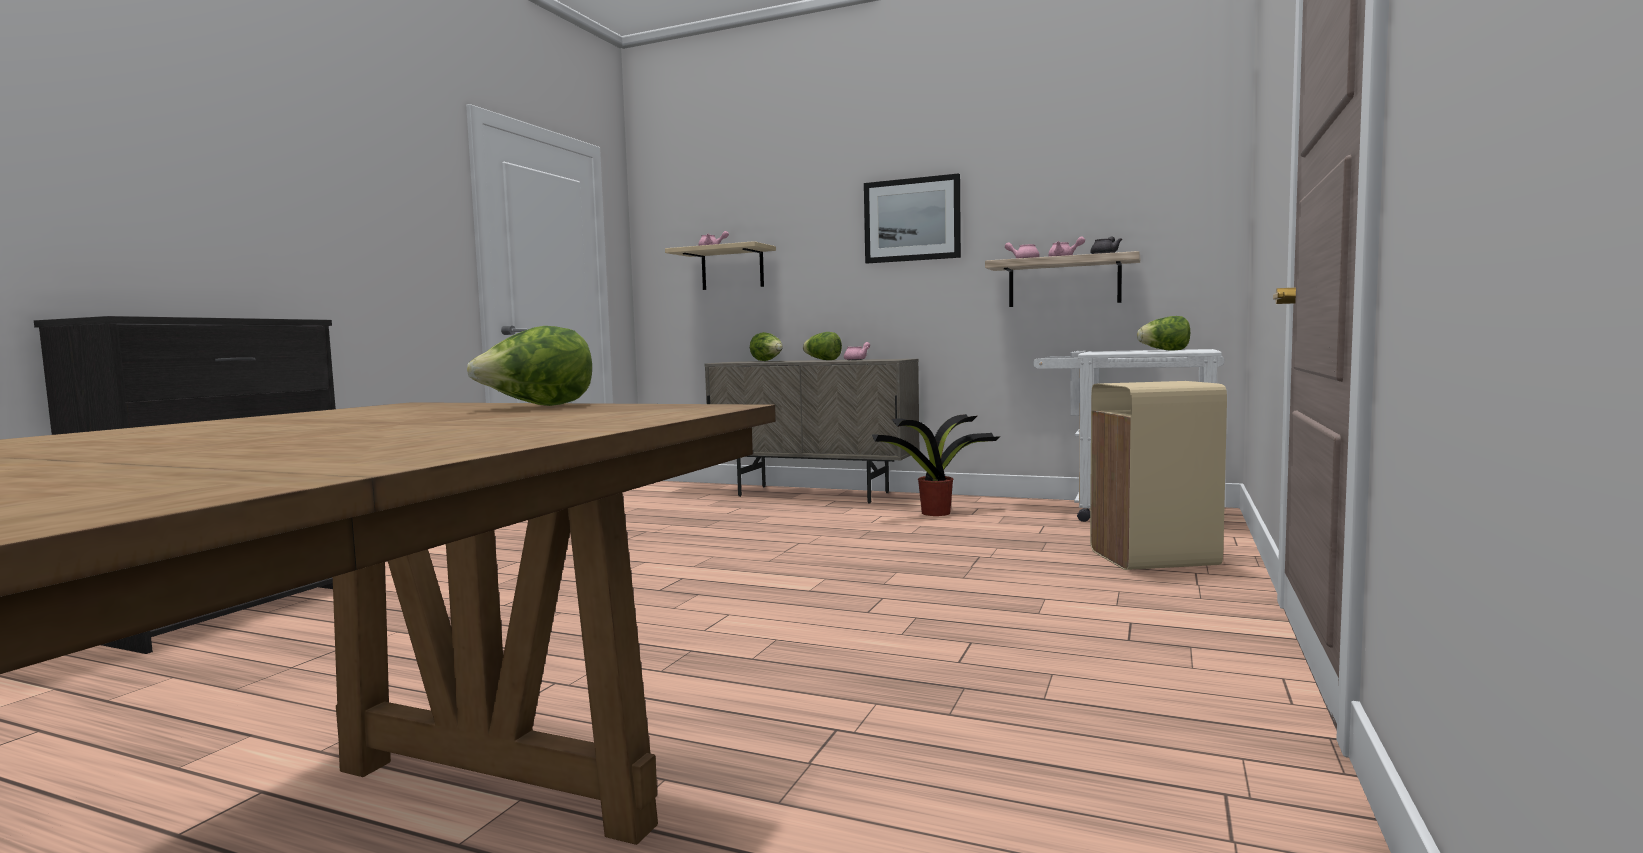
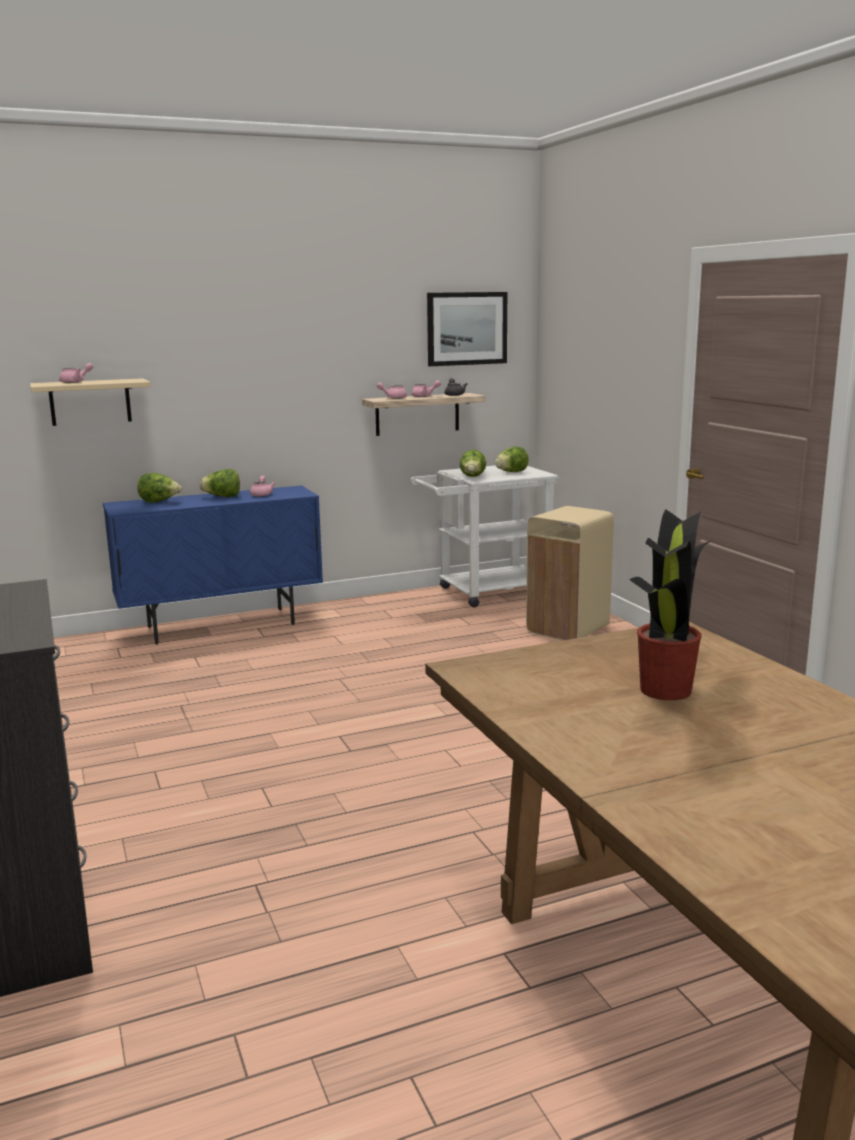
camera: 45 degrees left, 10 degrees up
(538, 406) = (582, 651): lettuce -> lettuce (473, 477)
(814, 494) = (222, 626): beige cabinet -> blue cabinet
(912, 220) = (288, 357): picture -> picture (466, 328)
(937, 513) = (367, 622): potted plant -> potted plant (666, 689)

